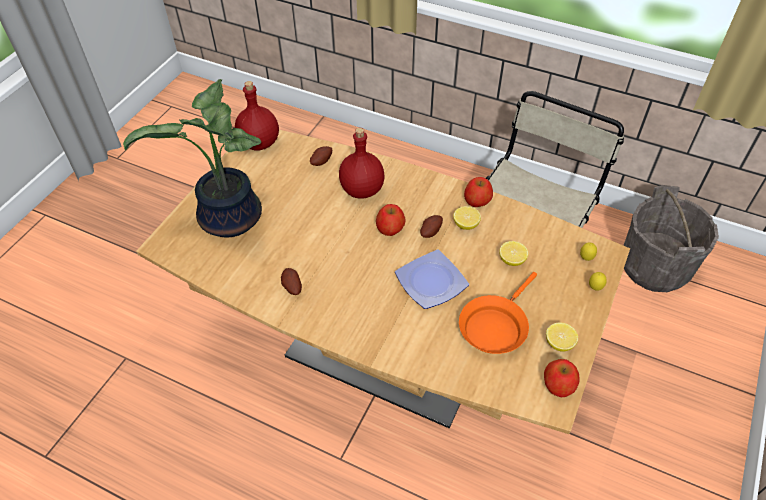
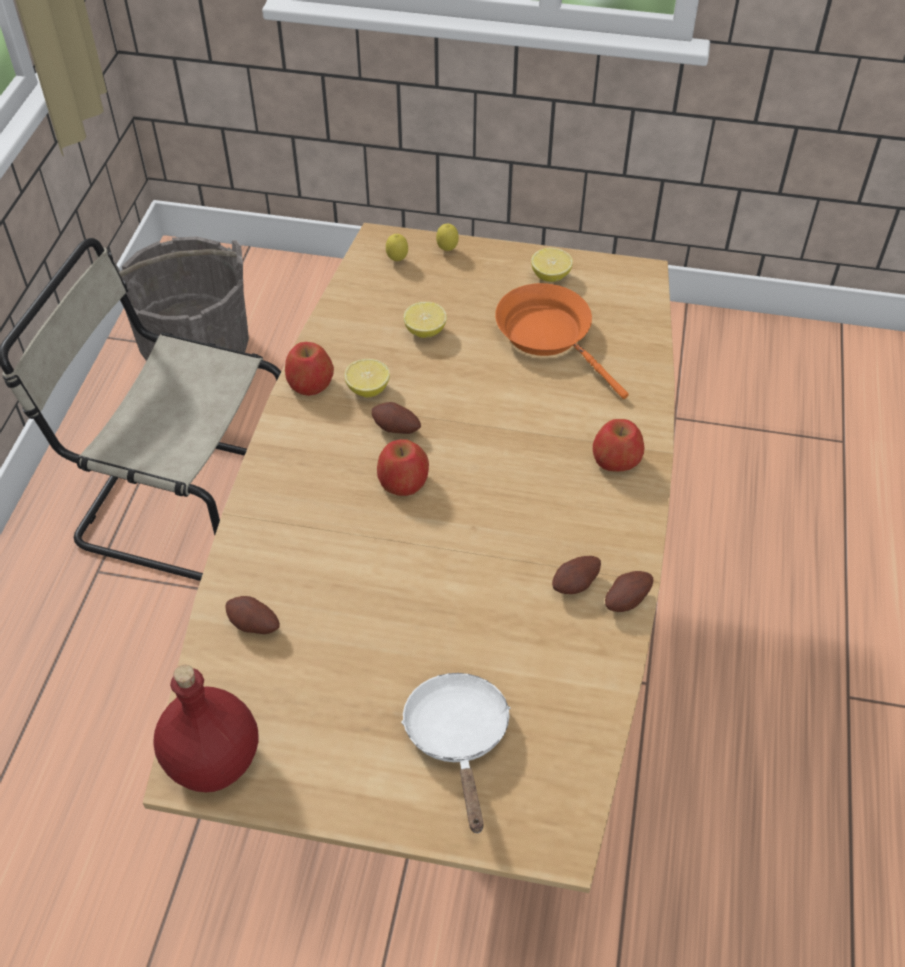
camera: 105 degrees left, 0 degrees up
(228, 221) = (458, 738): potted plant -> white frying pan
(273, 307) = (625, 599): none -> potato
(362, 189) = (318, 540): red bottle -> none
(429, 282) = (499, 414): plate -> none
(495, 326) = (549, 336): orange frying pan -> orange frying pan turned 150 degrees counterclockwise
(558, 384) = (611, 272): apple -> apple (615, 460)

